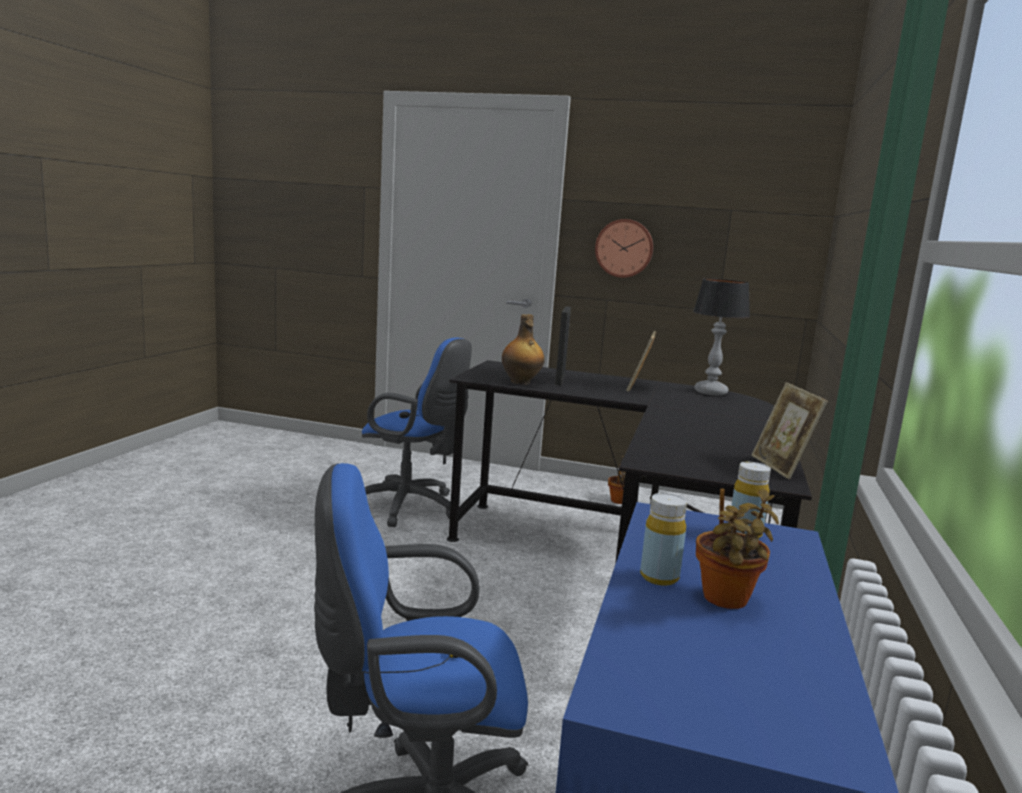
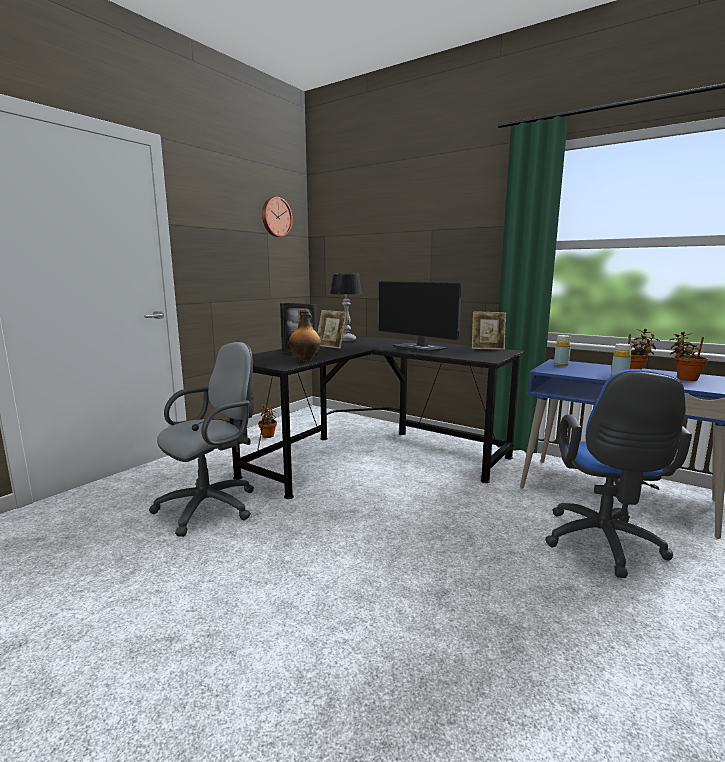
camera: 70 degrees left, 0 degrees up
(411, 508) = (213, 506): blue office chair -> grey office chair
(624, 248) = (217, 262): wall clock -> wall clock (276, 217)
(702, 427) = (421, 348): none -> monitor
(743, 667) = (684, 378): none -> potted plant

